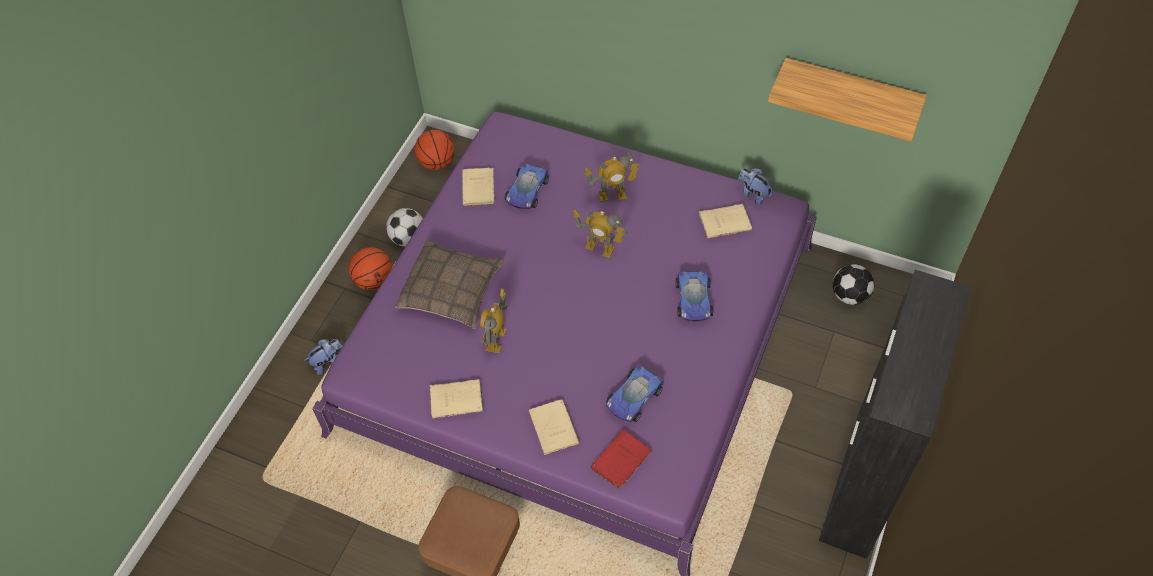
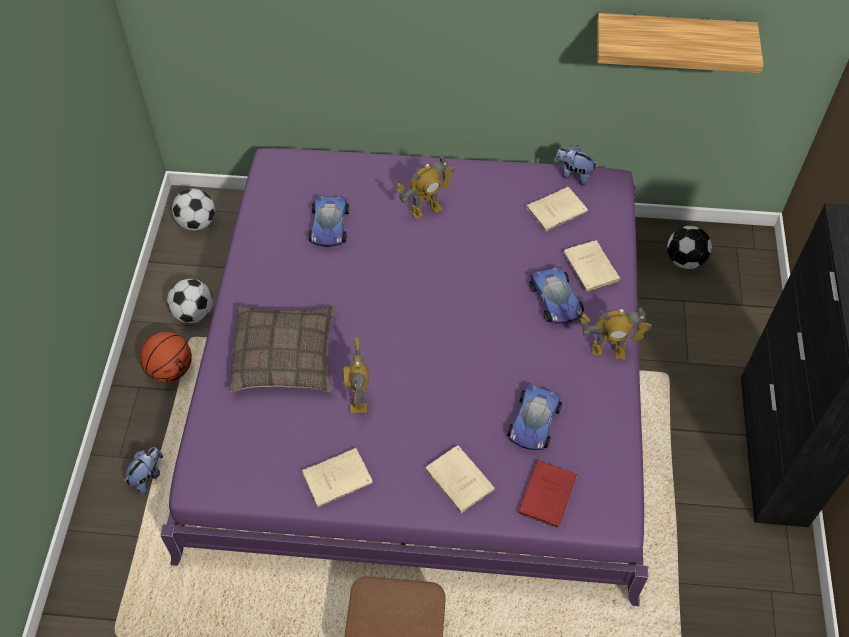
camera: 20 degrees left, 0 degrees up
(437, 163) = (197, 223): basketball -> football
(478, 189) = (274, 236): beige book -> beige book (592, 268)
(600, 248) = (434, 269): toy robot -> toy robot (608, 351)

